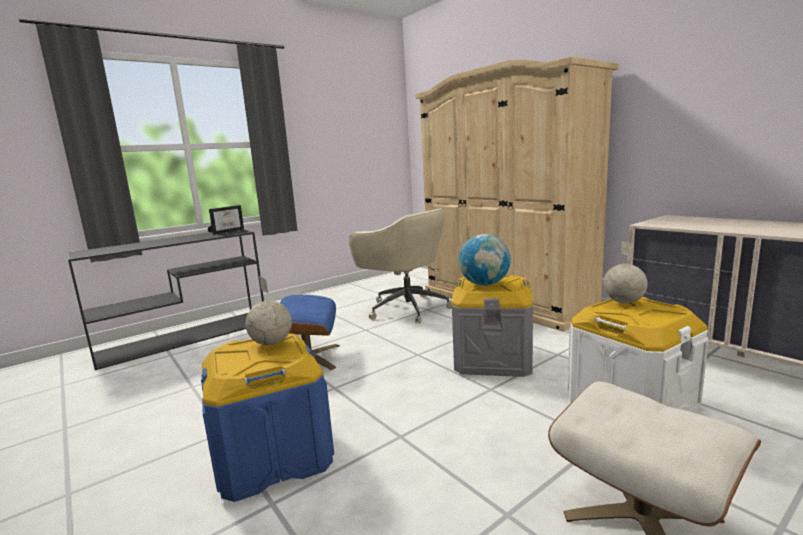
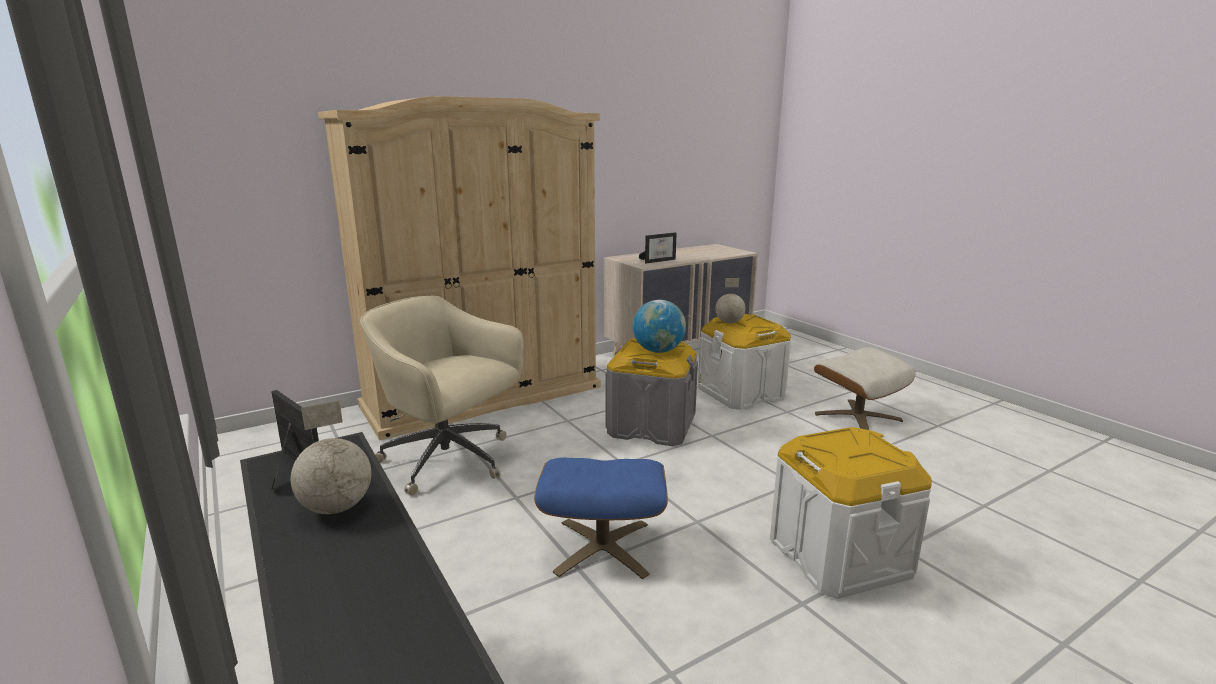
camera: 85 degrees left, 5 degrees up
(272, 343) = (828, 444): globe -> globe (336, 507)
(273, 456) = (838, 555): blue storage box -> white storage box
(406, 308) = (450, 461): beige office chair -> beige office chair turned 105 degrees counterclockwise
(690, 224) = (658, 260): none -> picture frame

